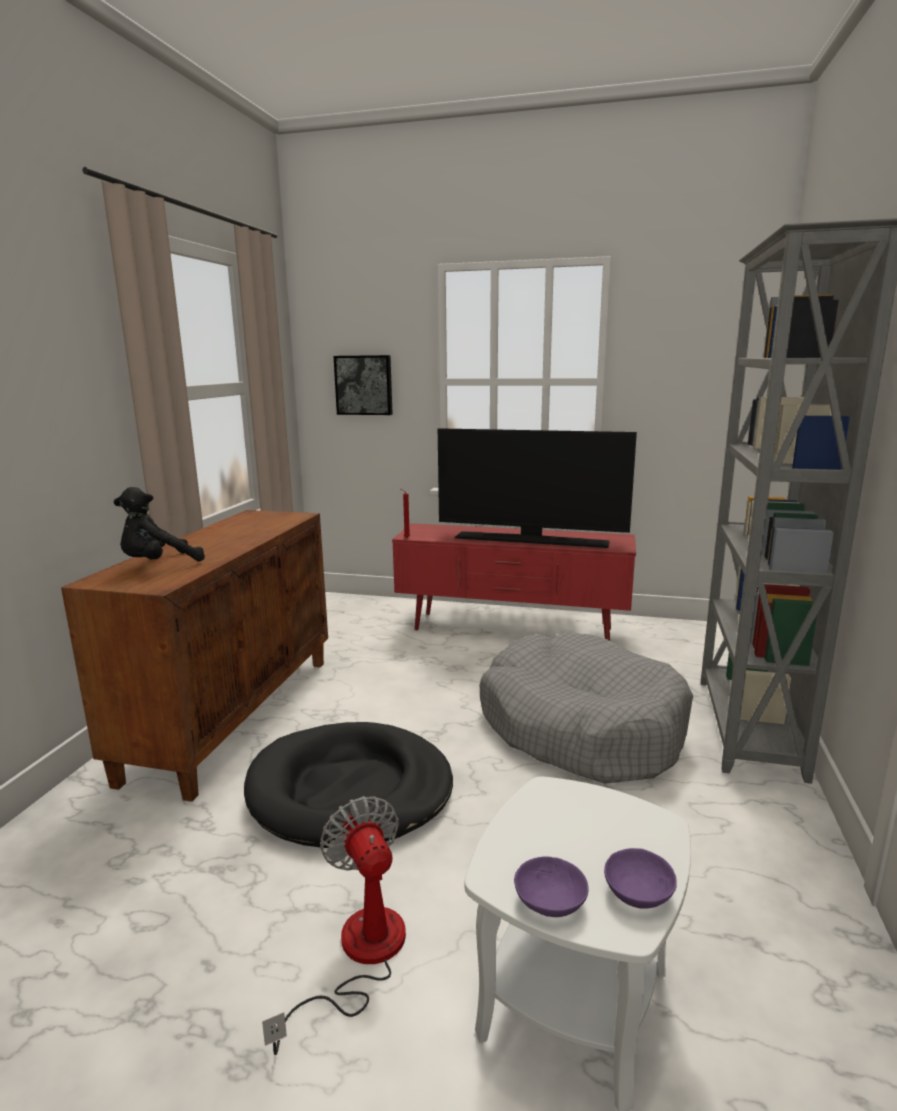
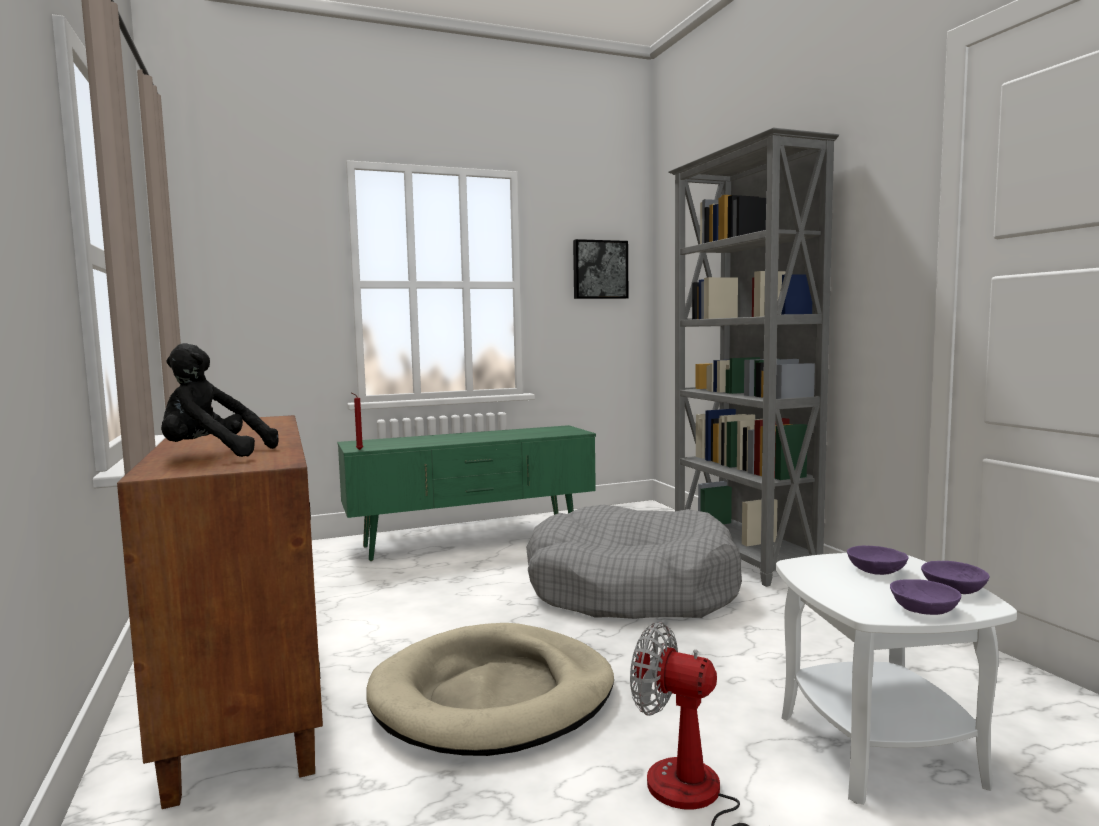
camera: 35 degrees left, 10 degrees down
(158, 565) = (212, 455): black plush toy -> black plush toy turned 75 degrees clockwise
(350, 790) = (493, 696): black dog bed -> beige dog bed
(364, 385) = (257, 287): picture -> picture (599, 270)
(512, 630) = (472, 541): red tv stand -> green tv stand
(532, 540) = (492, 437): television -> none
(609, 829) = (877, 570): none -> purple bowl

